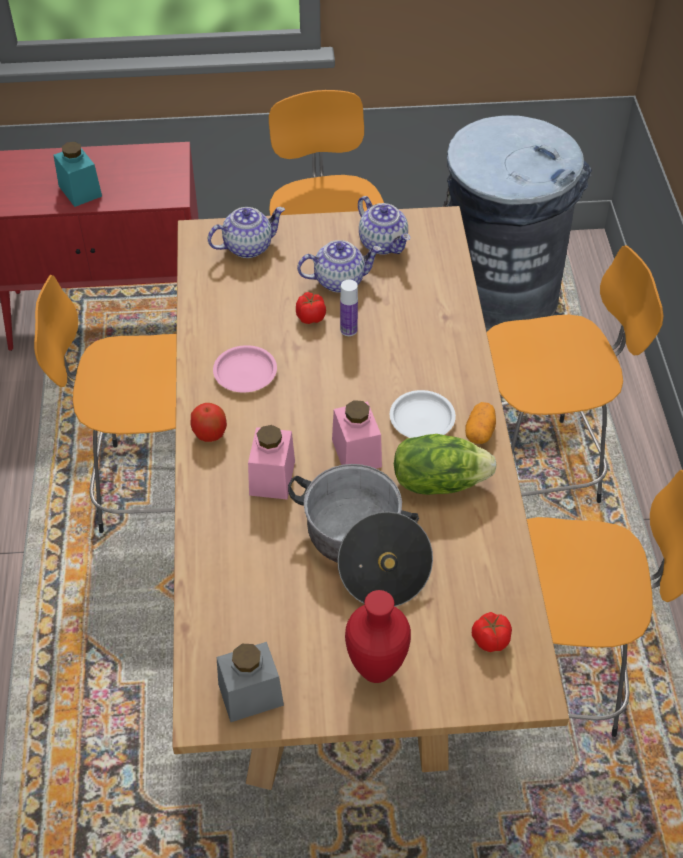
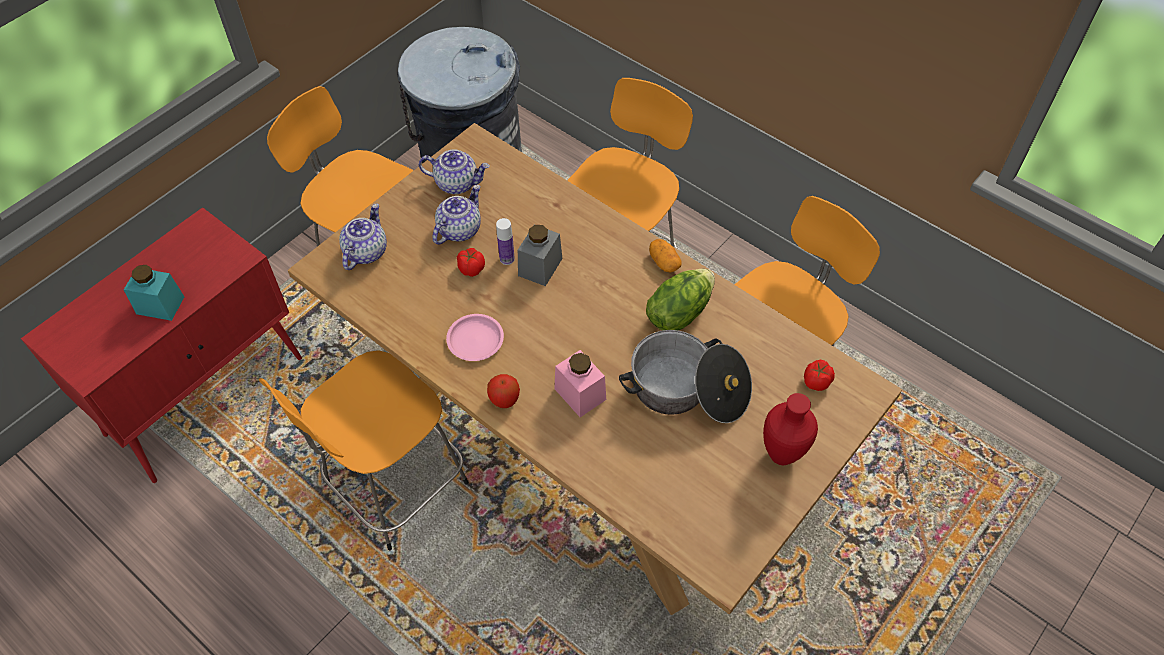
camera: 45 degrees left, 5 degrees up
(250, 695) = (734, 535): grey jar -> grey jar (540, 267)
(356, 453) = (611, 335): pink jar -> none
(422, 419) = (622, 281): white plate -> none

